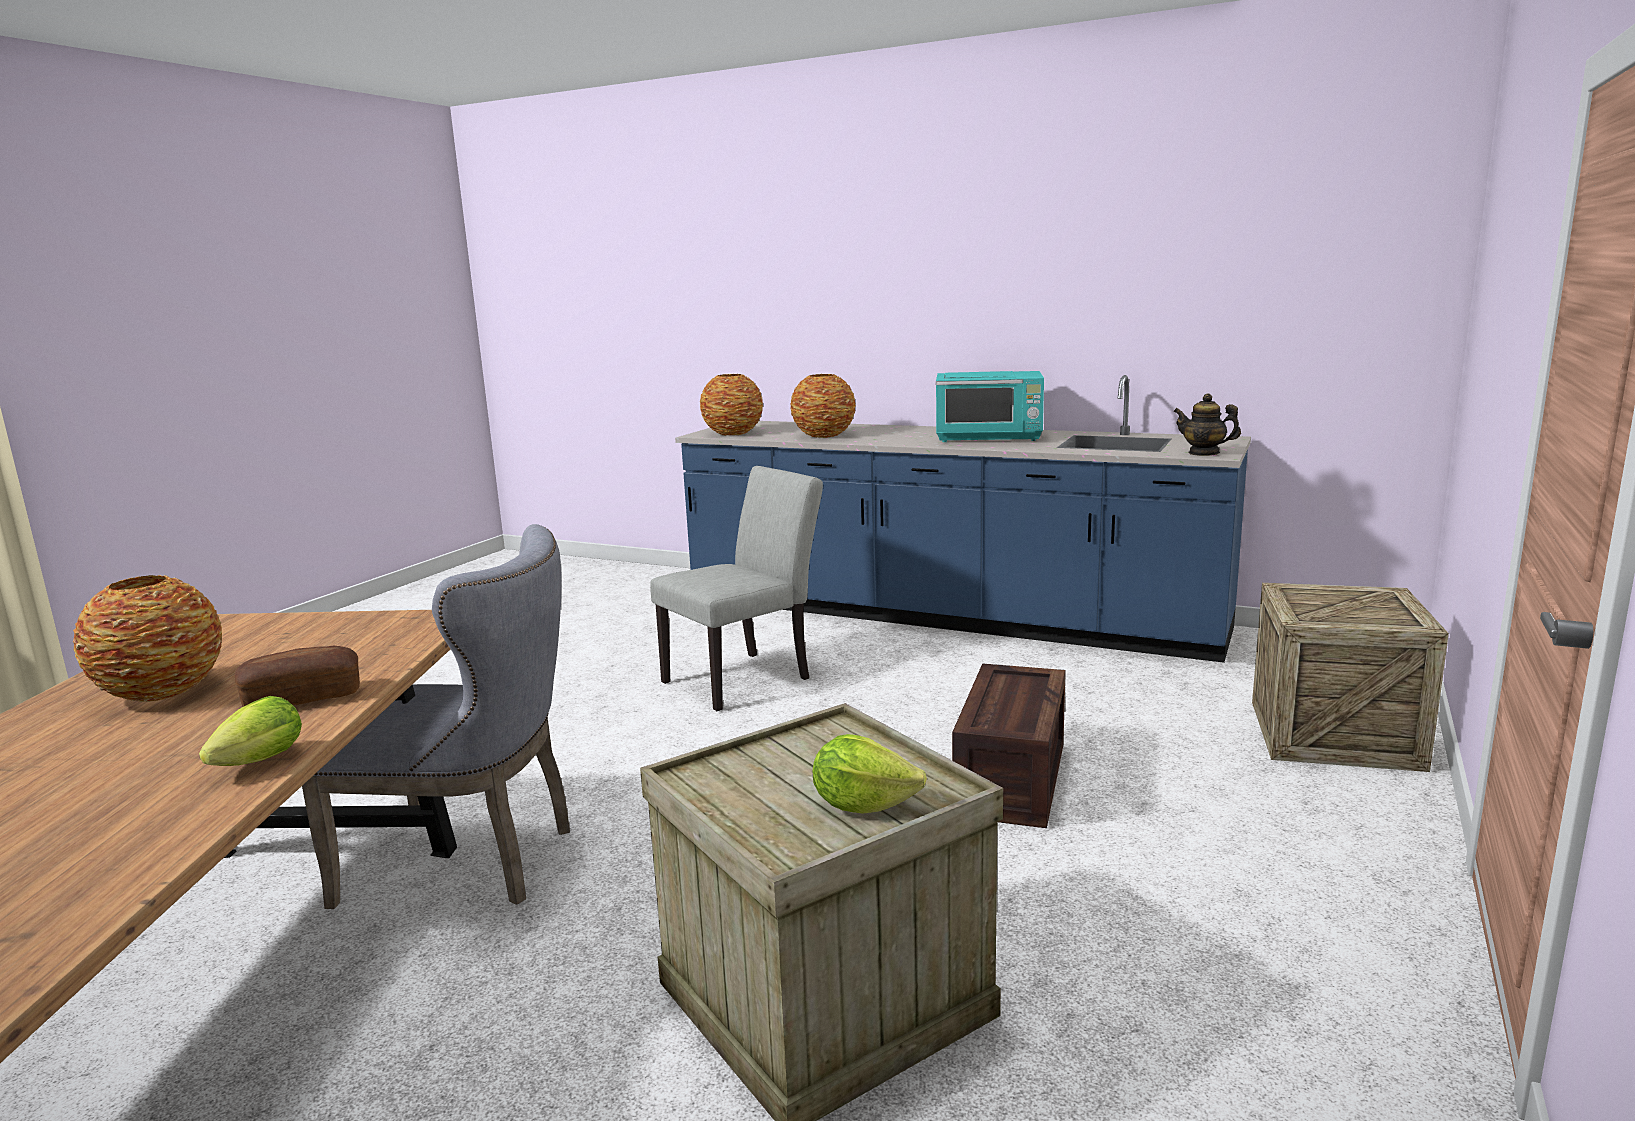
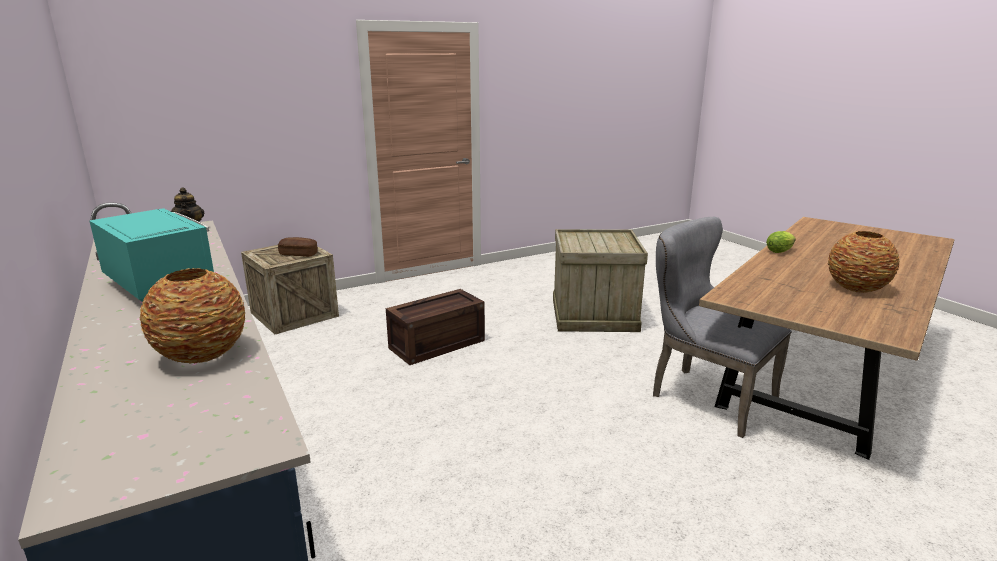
camera: 145 degrees left, 5 degrees up
(303, 698) = (779, 269): bread -> bread (298, 254)
(732, 433) = (232, 423): vase -> none
(746, 677) = (454, 475): grey chair -> none
(863, 804) = (592, 236): lettuce -> none

